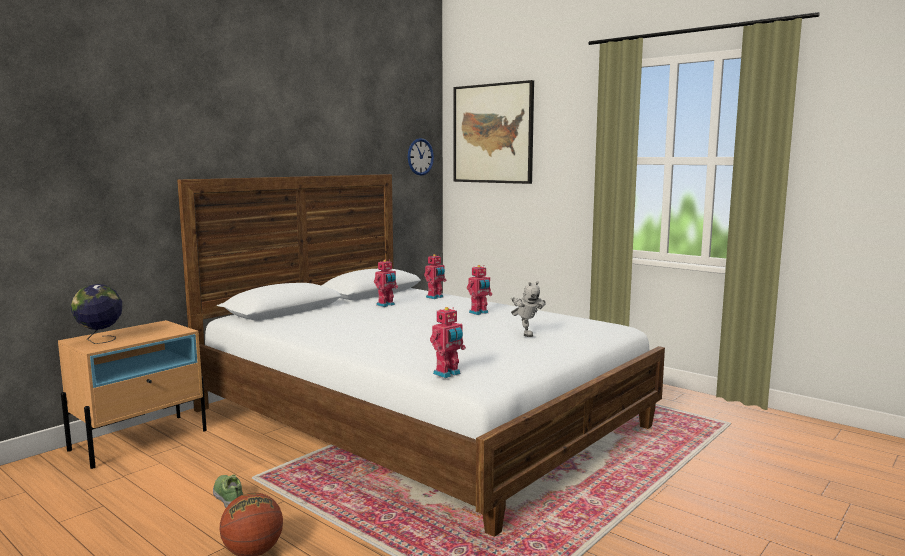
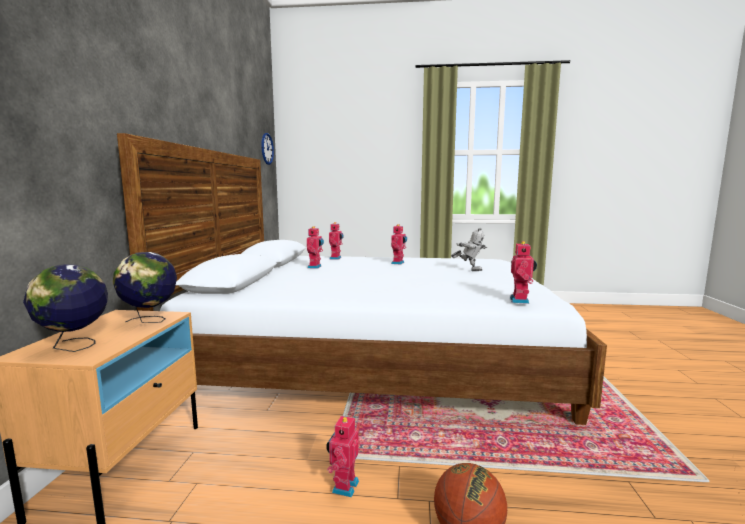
camera: 35 degrees left, 0 degrees up
(163, 332) = (150, 321): none -> globe
(229, 497) = (343, 486): shoe -> toy robot
(493, 133) = (326, 132): picture -> none

